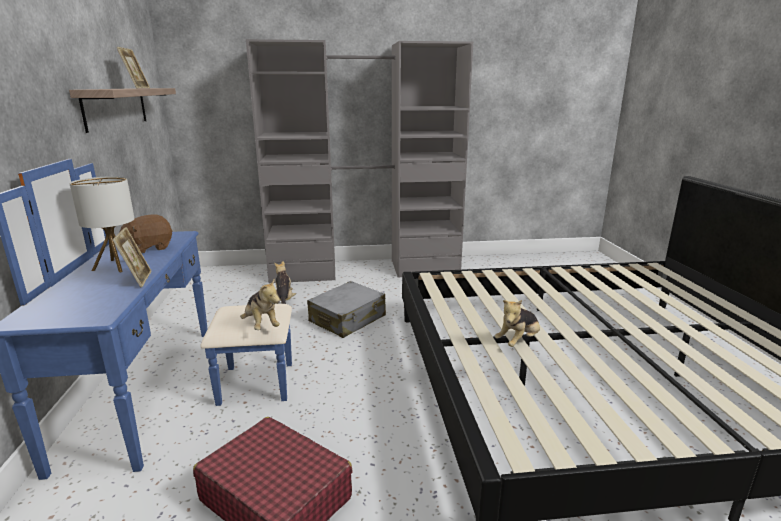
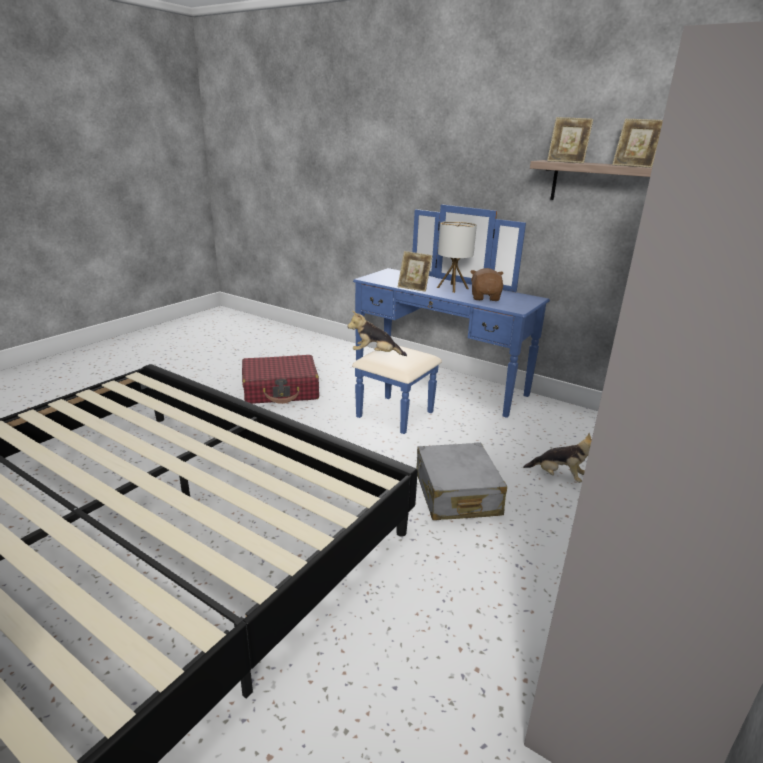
camera: 130 degrees right, 5 degrees up
(110, 88) = (566, 162): none -> picture frame
(518, 341) = (182, 439): plush toy -> none

